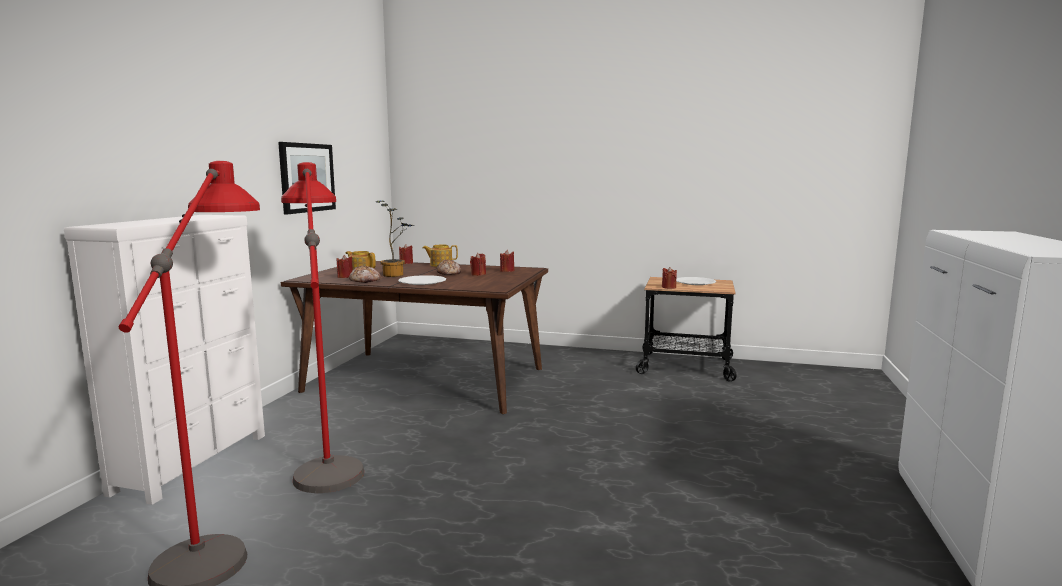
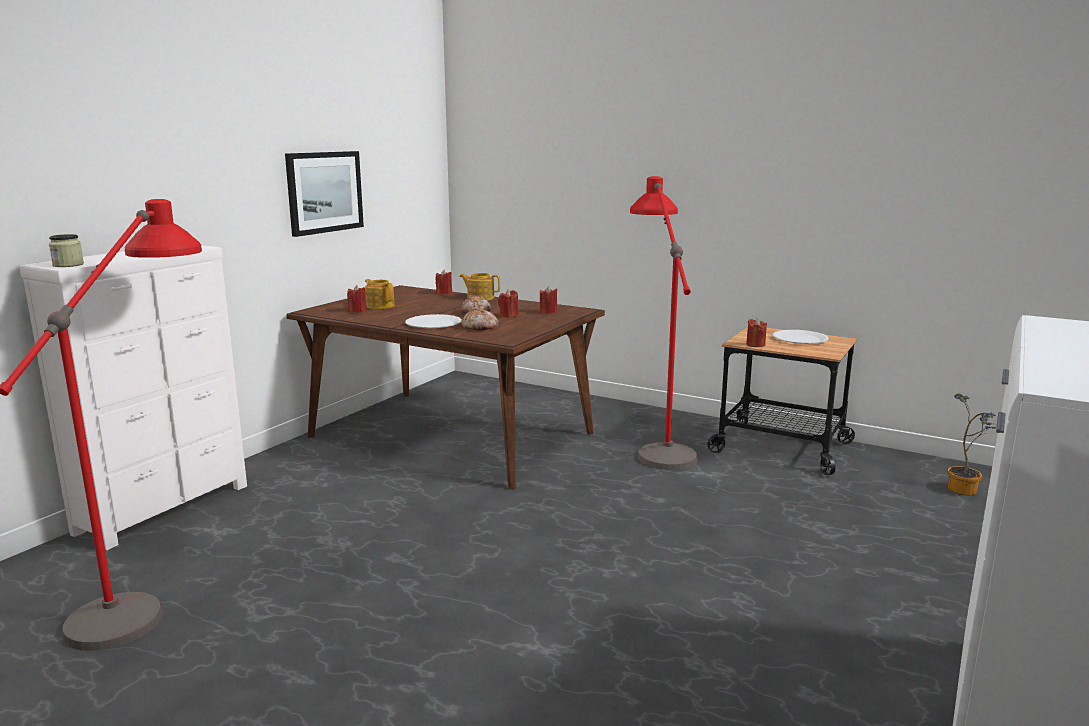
camera: 15 degrees right, 5 degrees up
(118, 225) = (68, 265): none -> jar
(327, 455) = (295, 517): red floor lamp -> red floor lamp (658, 442)
(365, 281) = (373, 318): bread -> bread (480, 327)
(396, 275) = (415, 311): potted plant -> potted plant (965, 489)

